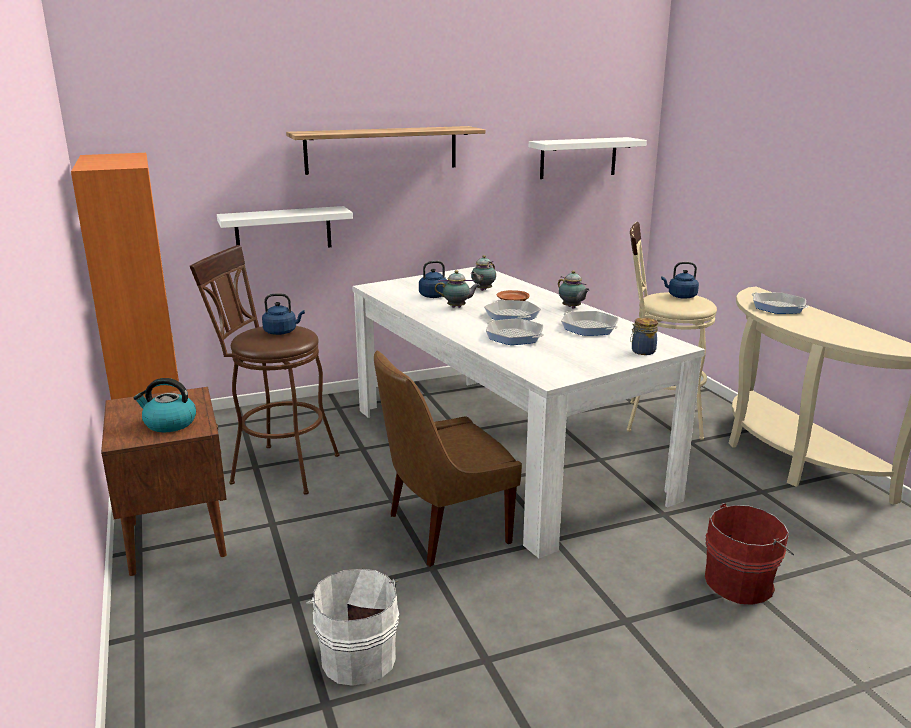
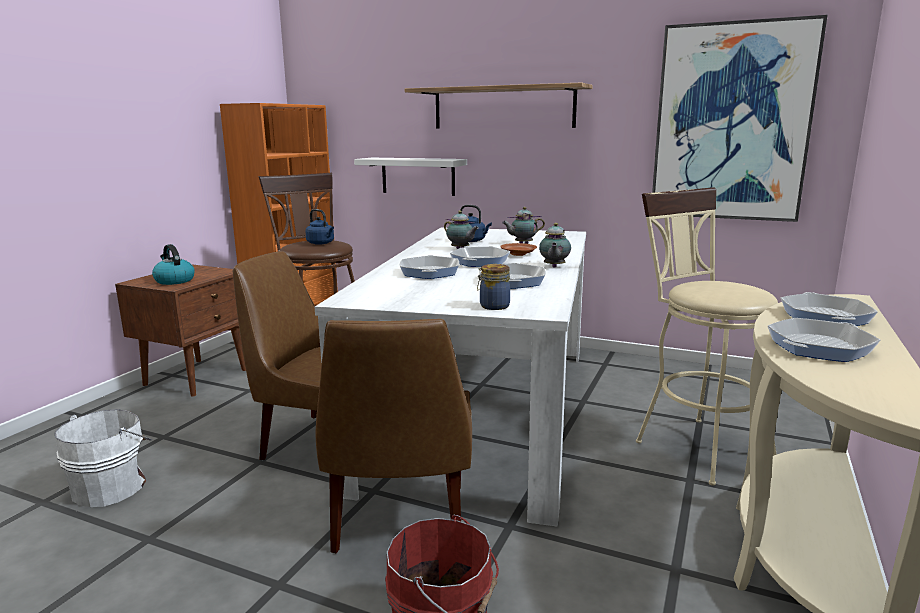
camera: 45 degrees right, 5 degrees down
(578, 158) = (731, 123): white shelf -> picture
(608, 546) = (400, 521): none -> brown chair
(680, 296) = (732, 286): blue kettle -> none
(820, 327) = (819, 347): none -> frying pan

